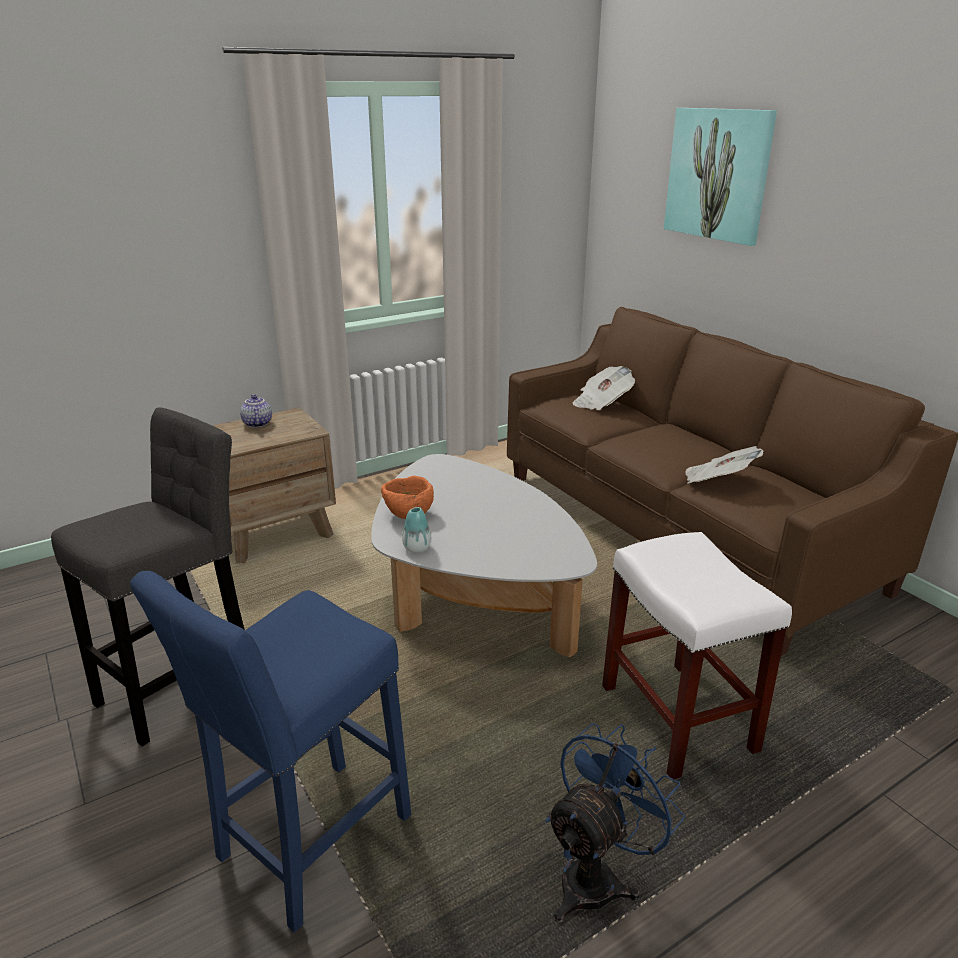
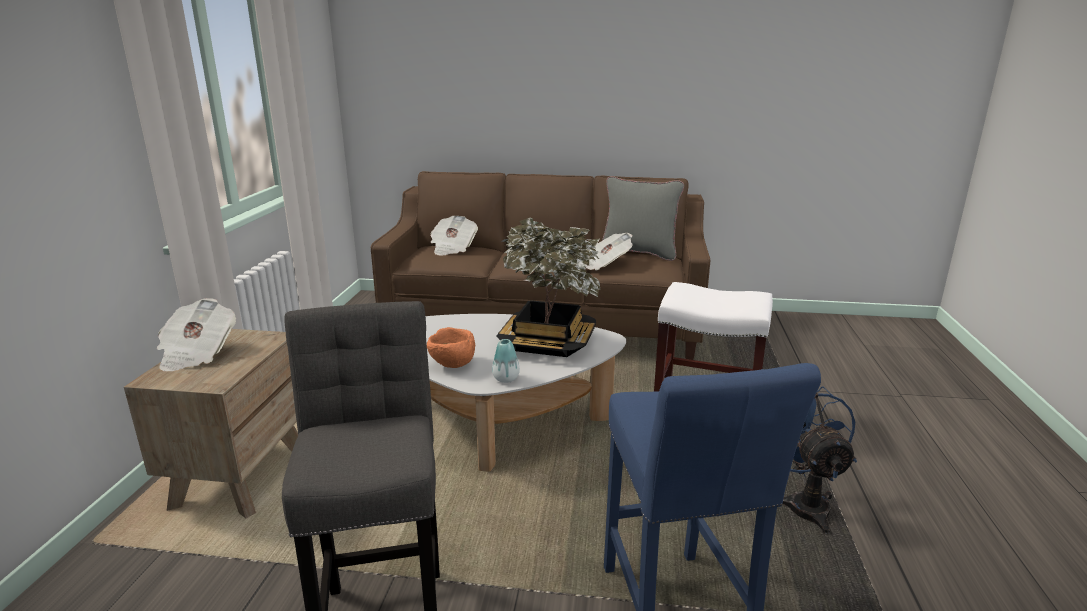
camera: 50 degrees left, 5 degrees down
(256, 423) = (197, 354): teapot -> newspaper
(513, 536) = (547, 343): none -> potted plant
(717, 174) = (479, 55): picture -> none
(795, 485) = (638, 253): none -> grey pillow

